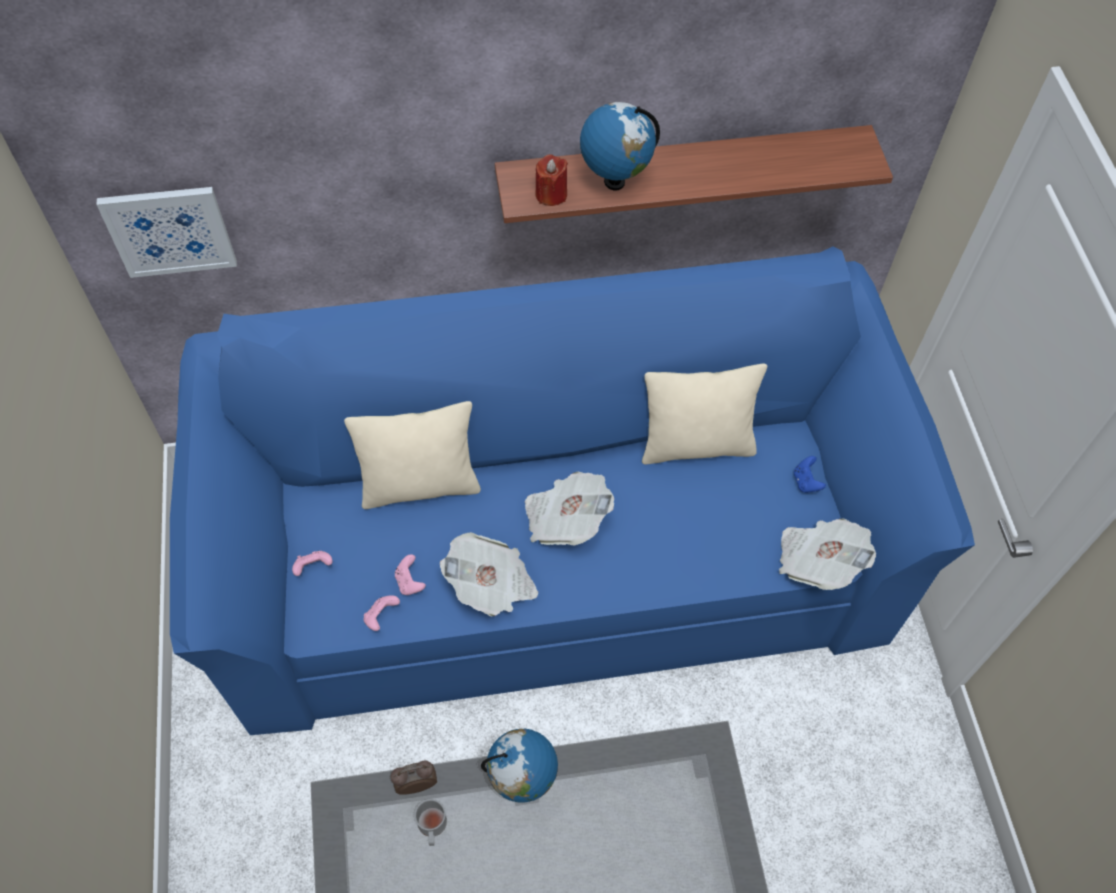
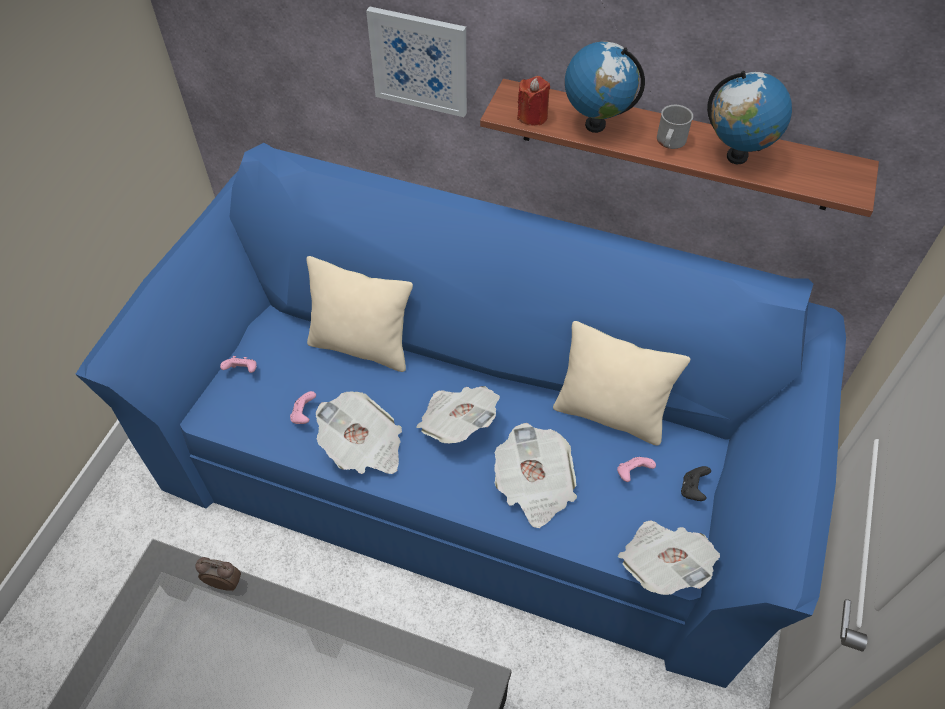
camera: 30 degrees right, 5 degrees down
(169, 230) = (240, 56): picture -> picture (419, 61)
(381, 617) = (265, 431): pink game controller -> pink game controller (632, 473)
(432, 827) = (214, 624): grey mug -> grey mug (669, 142)
(522, 780) = (307, 625): globe -> globe (736, 156)
(671, 546) = (534, 486): none -> newspaper
(806, 482) = (693, 489): blue game controller -> black game controller

